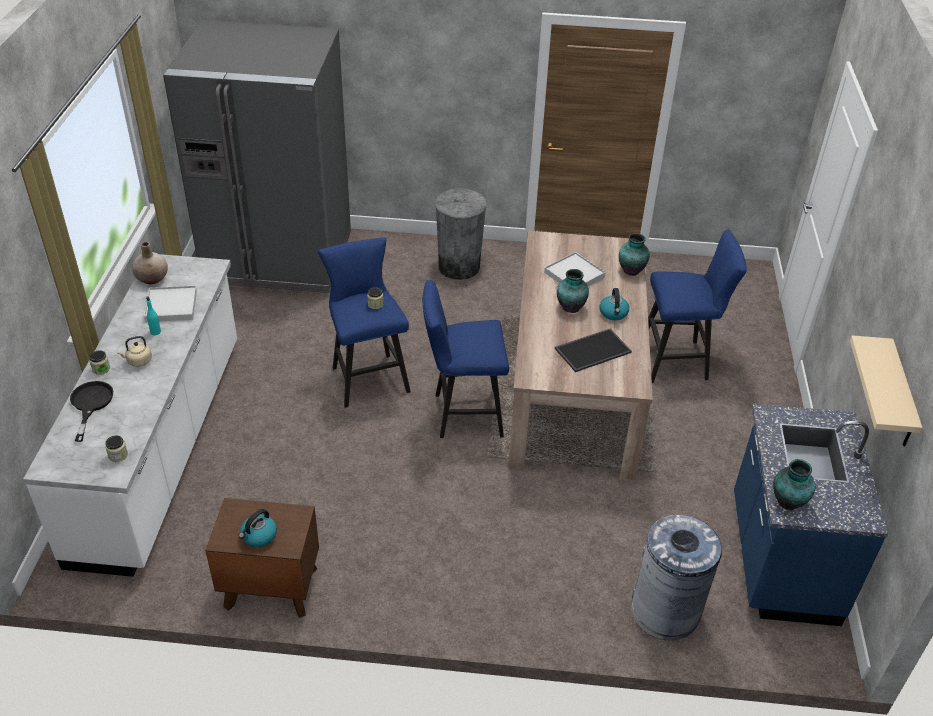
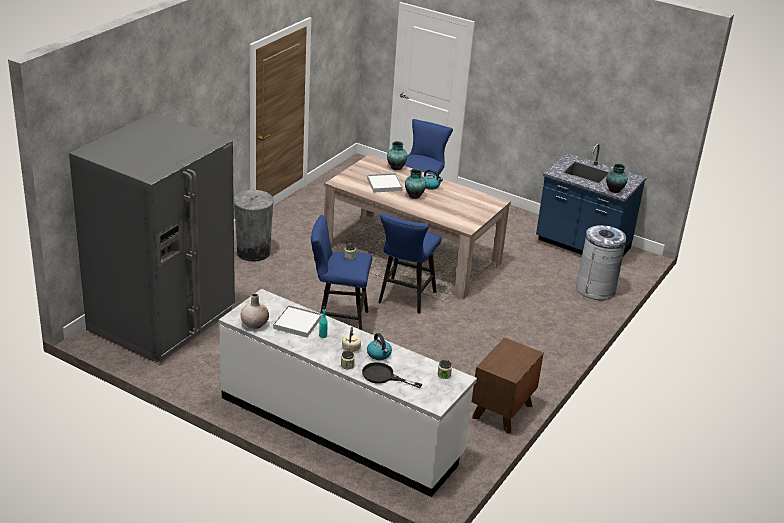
camera: 65 degrees left, 10 degrees down
(259, 536) = (517, 362): kettle -> kettle (379, 354)
(593, 349) = (457, 202): tray -> none
(900, 396) = (606, 120): beige shelf -> none

